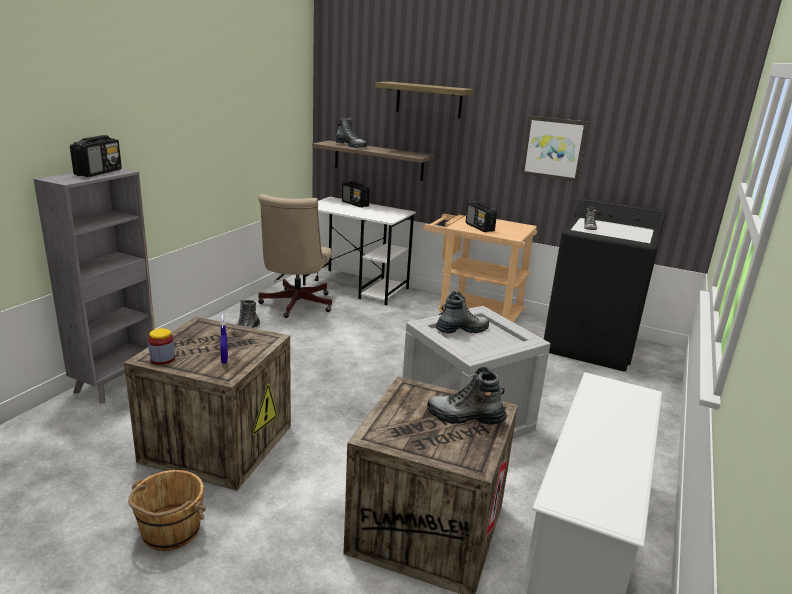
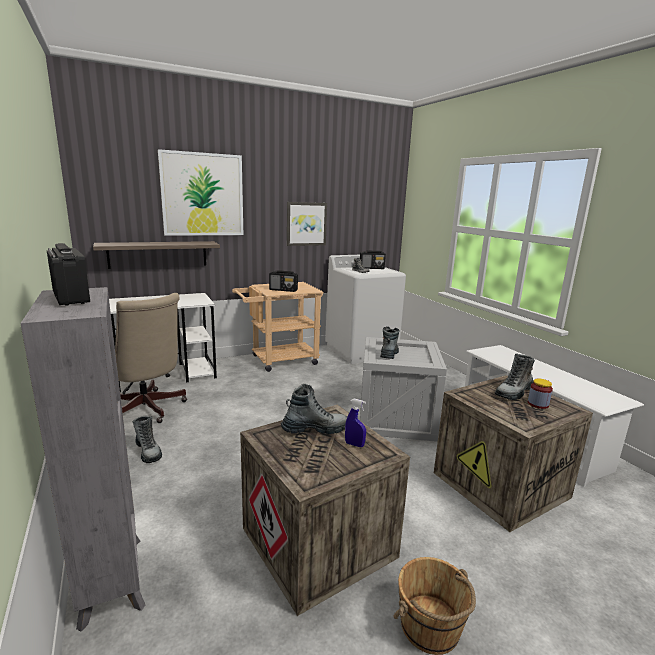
camera: 50 degrees left, 5 degrees down
(162, 359) = (318, 475): jar -> jar (538, 404)
(350, 146) = (135, 244): boot -> boot (315, 429)
(355, 204) = (147, 299): radio -> radio (372, 268)
(429, 100) = (202, 195): shelf -> picture
(590, 345) = (361, 351): black washing machine -> white washing machine

